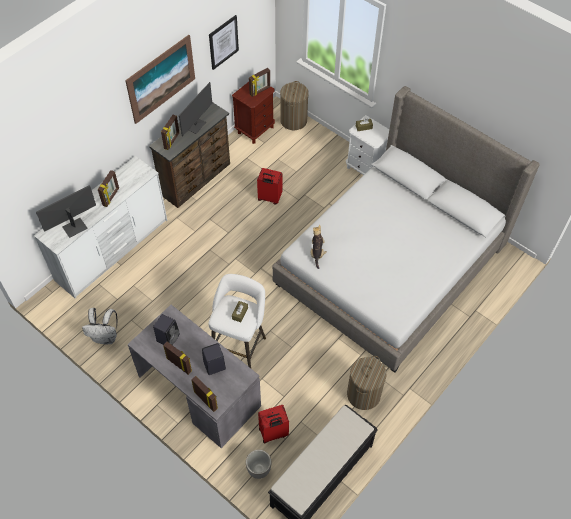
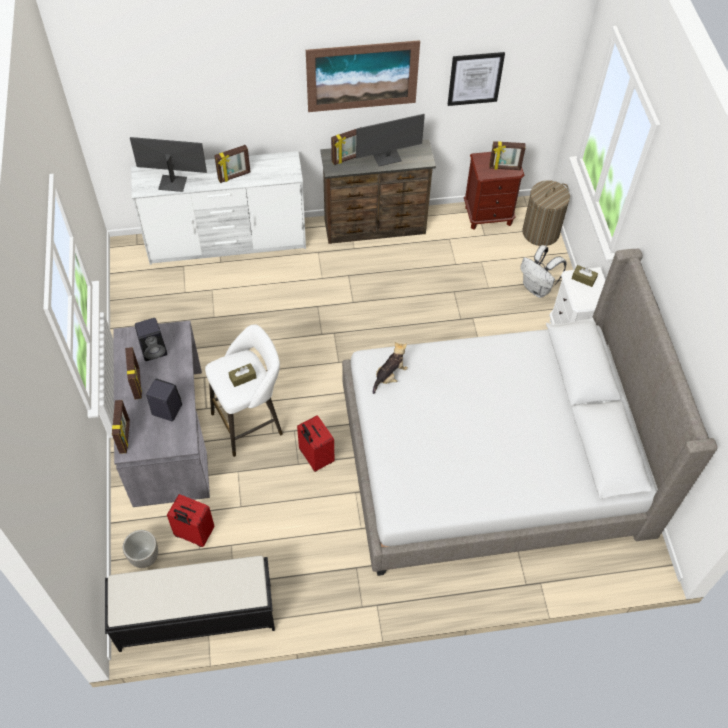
camera: 40 degrees right, 0 degrees up
(106, 337) = (140, 320): white backpack -> white backpack (537, 288)
(269, 198) = (431, 296): red suitcase -> red suitcase (315, 457)
(363, 394) = (321, 571): laundry basket -> none

